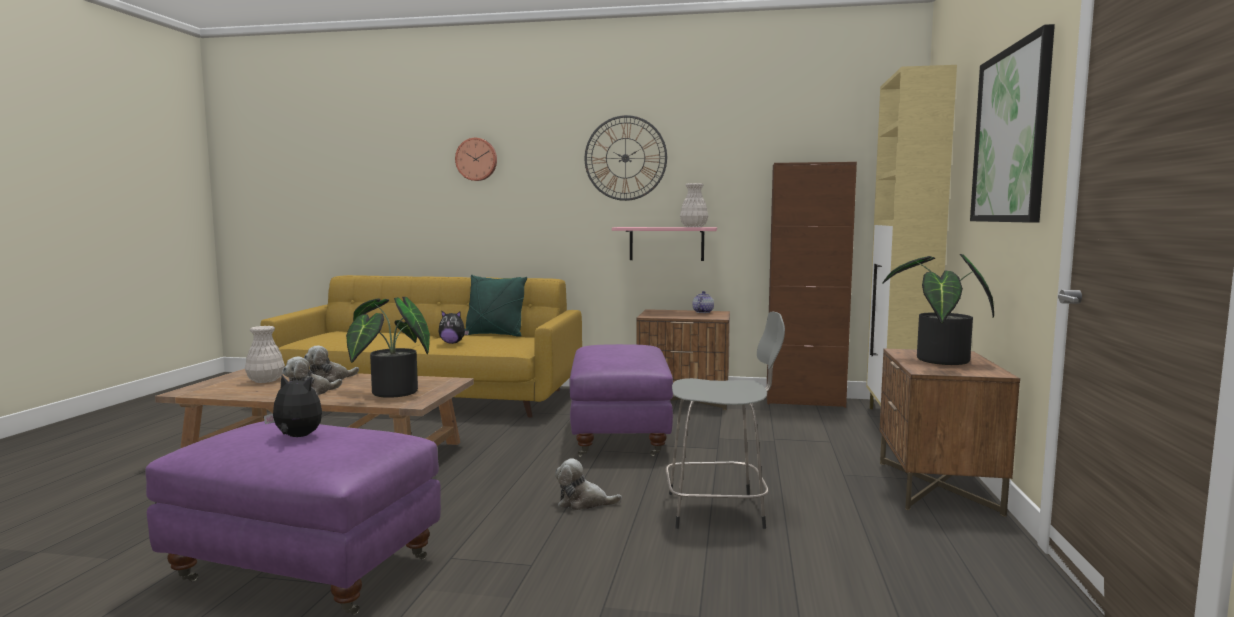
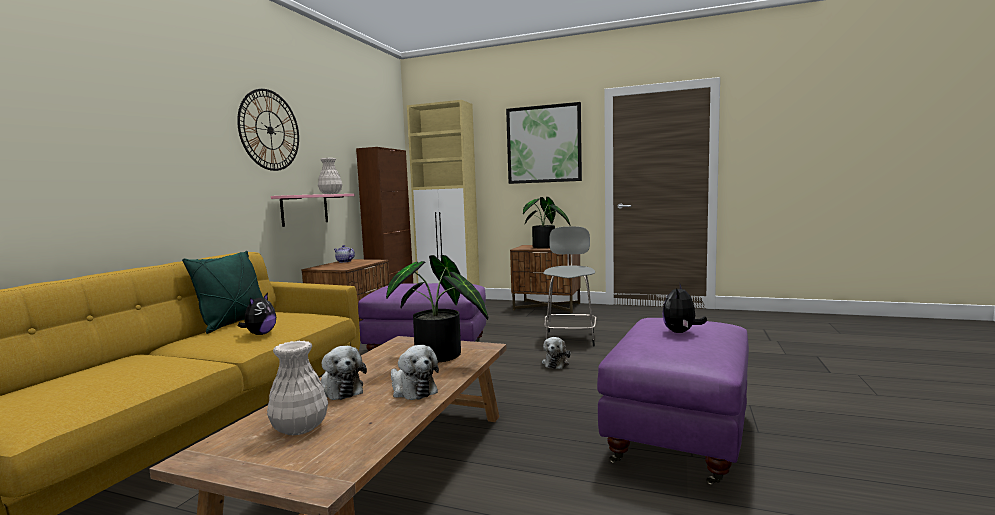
camera: 80 degrees left, 0 degrees up
(477, 159) = (113, 108): wall clock -> none

